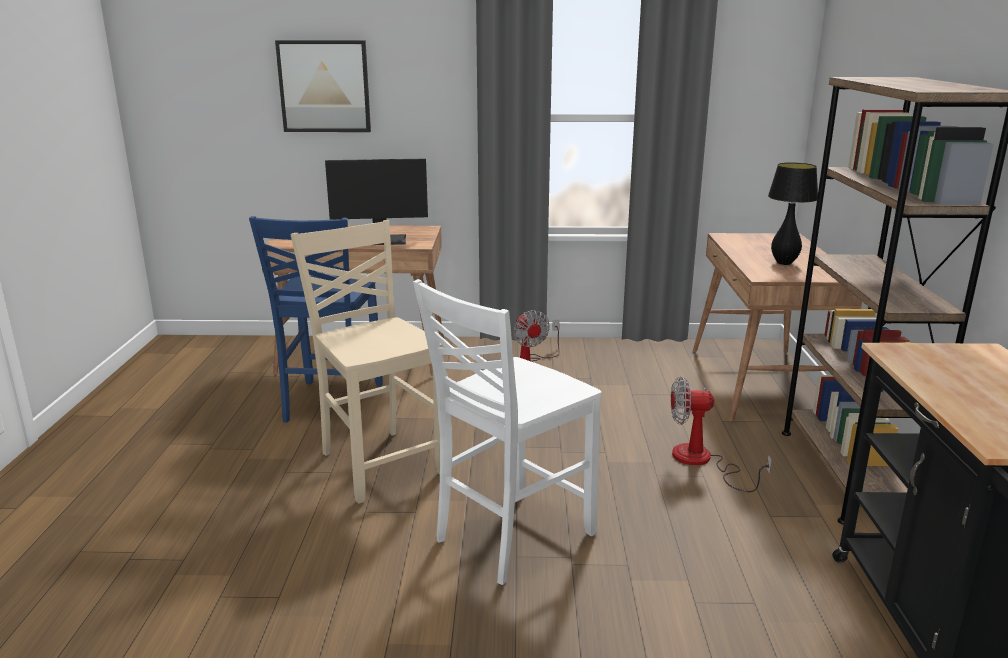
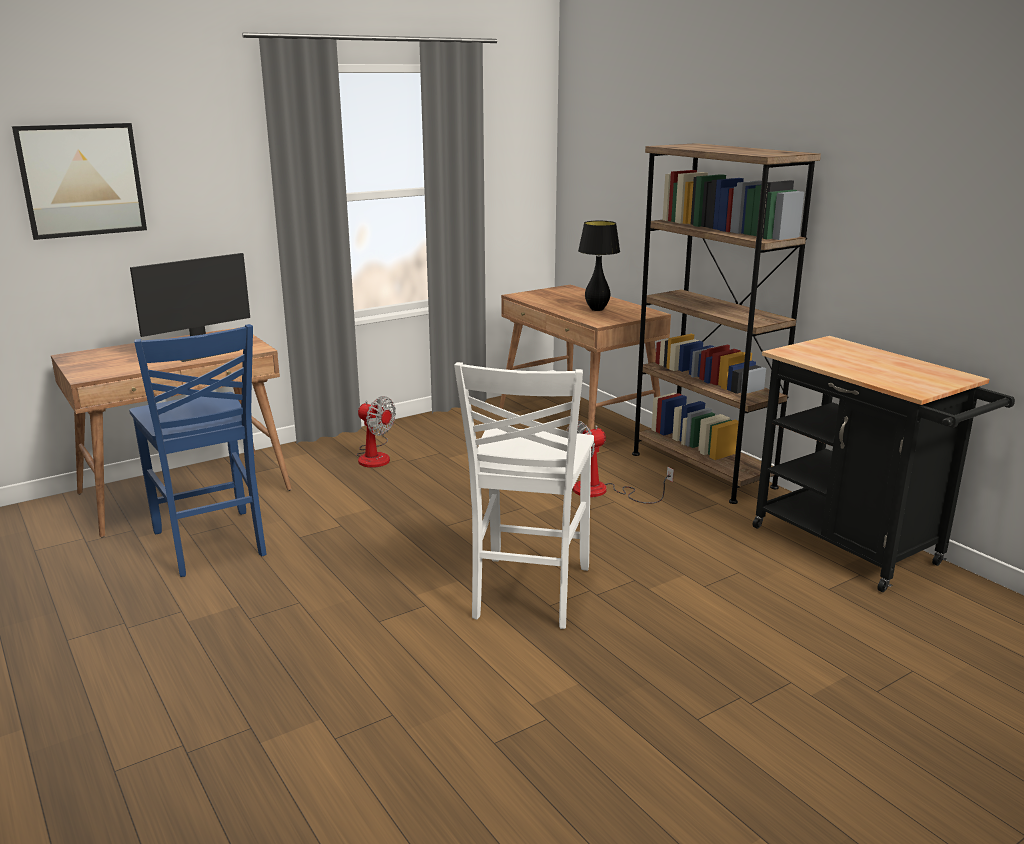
camera: 35 degrees left, 0 degrees up
(380, 463) = (338, 578): beige chair -> none

